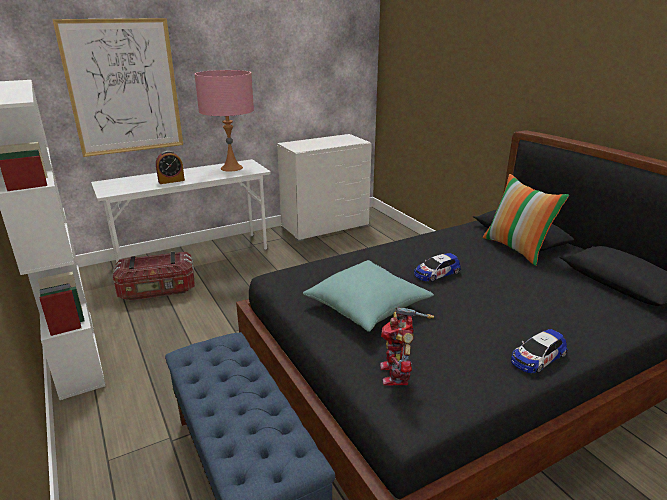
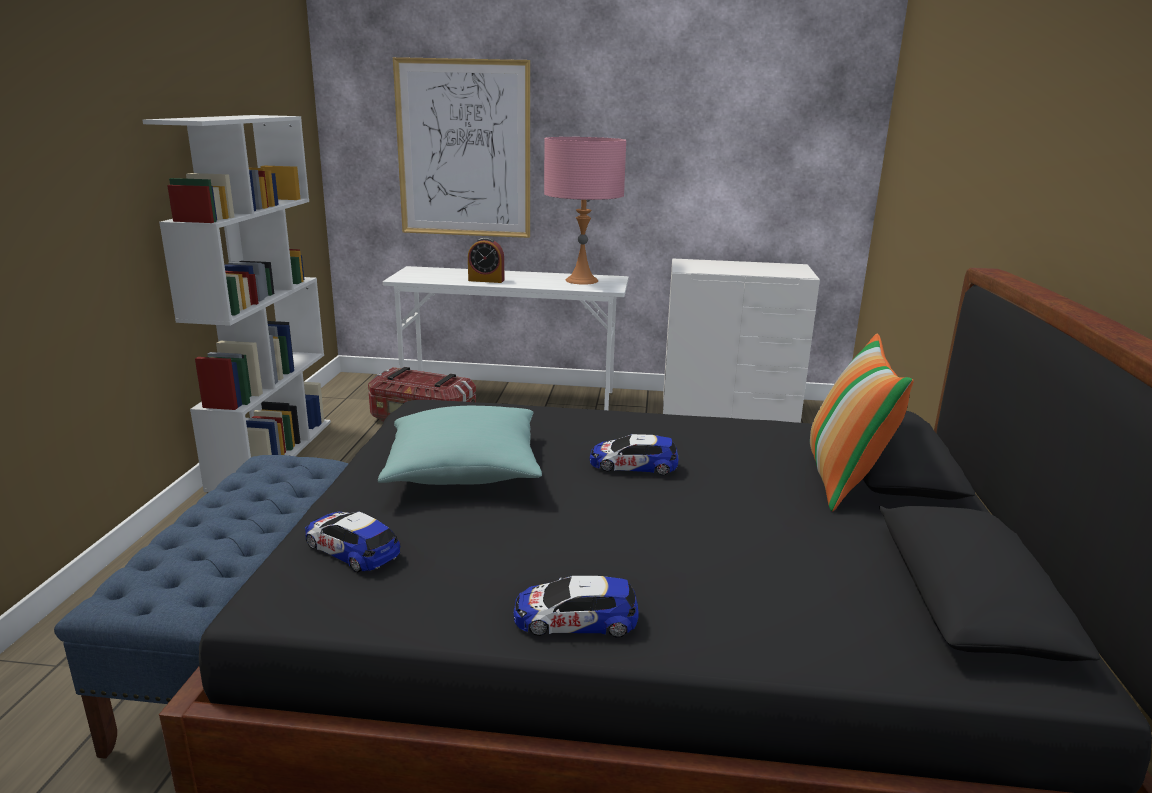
camera: 35 degrees right, 5 degrees down
(397, 374) = (351, 548): toy robot -> toy car

